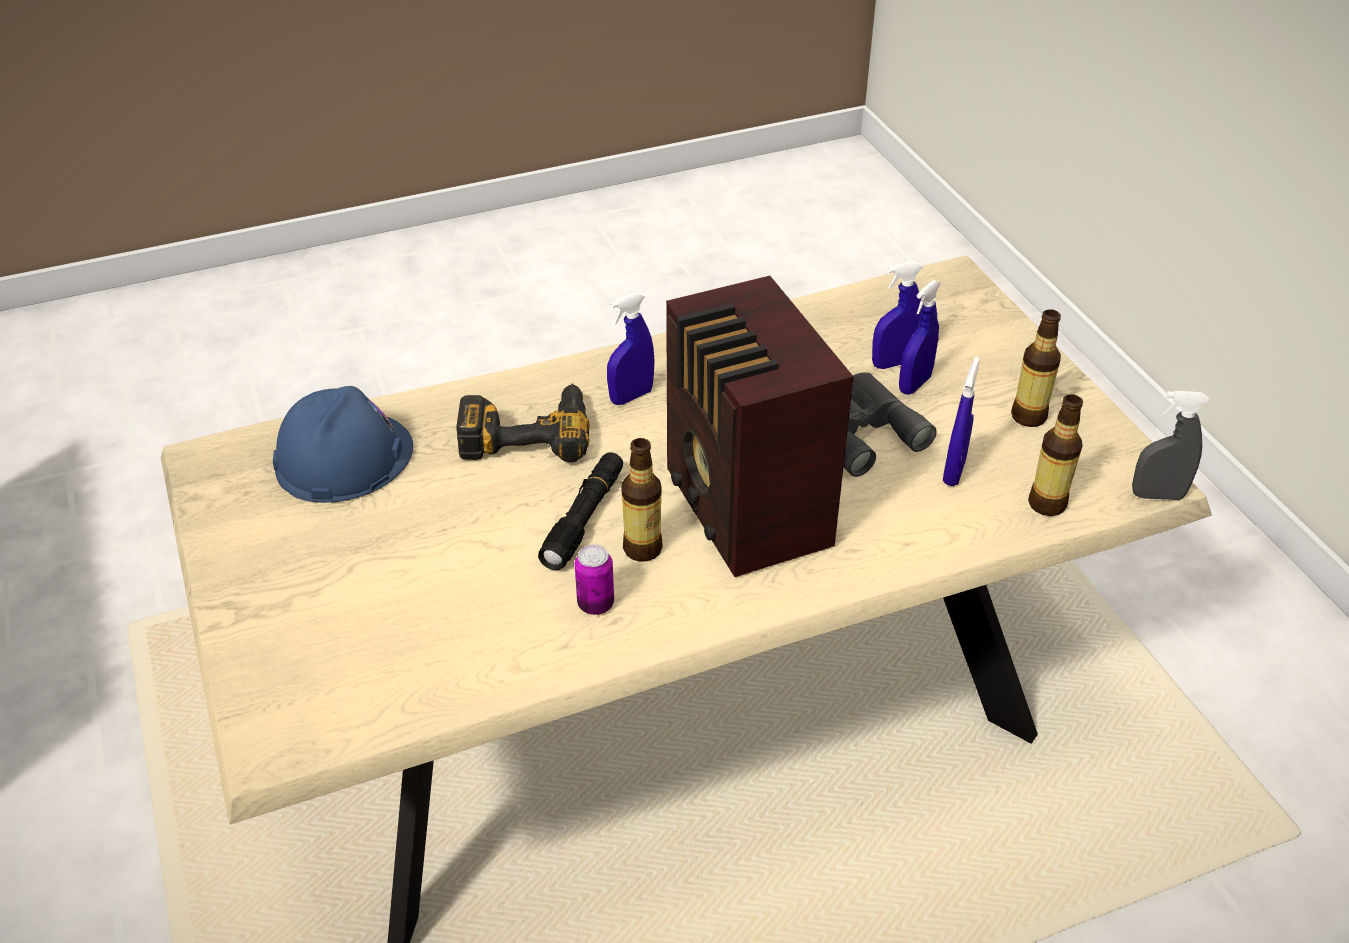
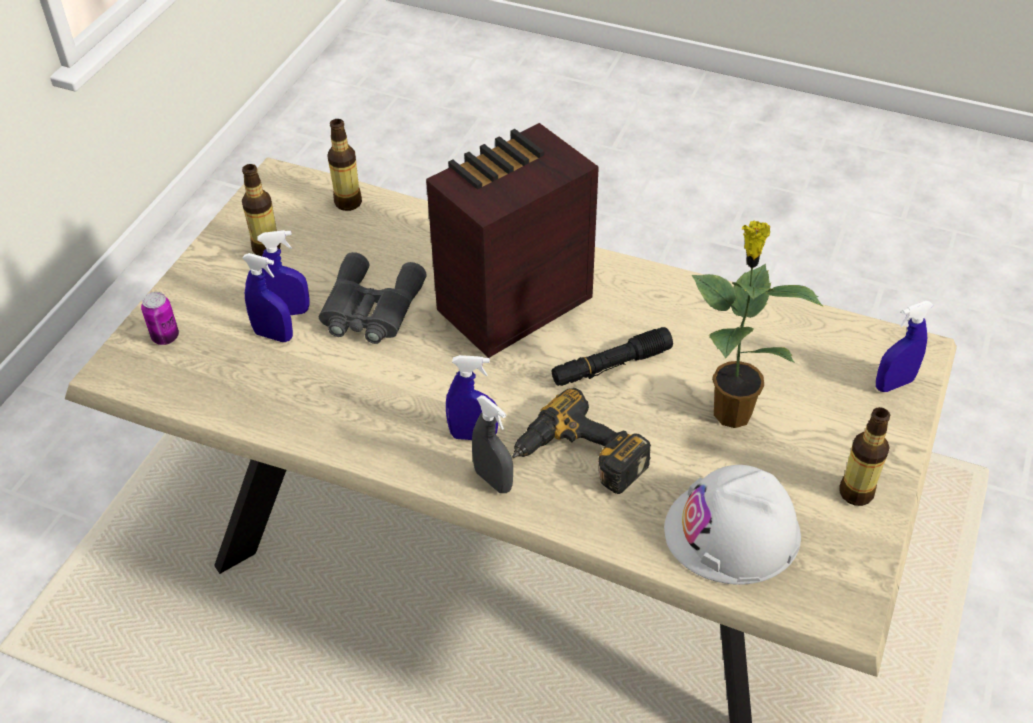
camera: 135 degrees left, 5 degrees up
(344, 457) = (732, 532): blue hard hat -> white hard hat
(429, 549) = (731, 411): none -> potted plant
(595, 604) = (661, 311): can -> can (165, 337)
(642, 548) = (597, 324): bottle -> bottle (856, 493)
(746, 512) = (510, 305): radio -> radio turned 150 degrees counterclockwise
(954, 472) = (362, 248): blue spray bottle -> blue spray bottle (894, 384)
(1157, 495) = (289, 171): grey spray bottle -> grey spray bottle (493, 480)

